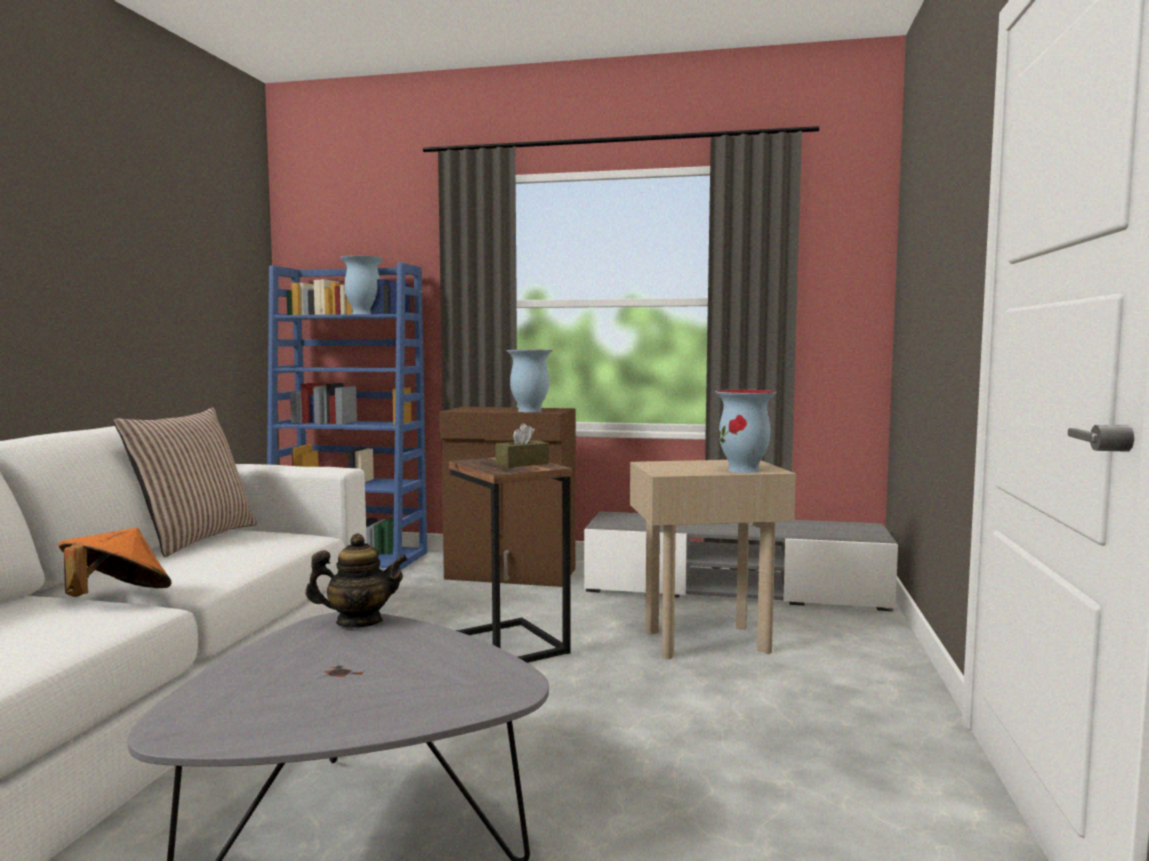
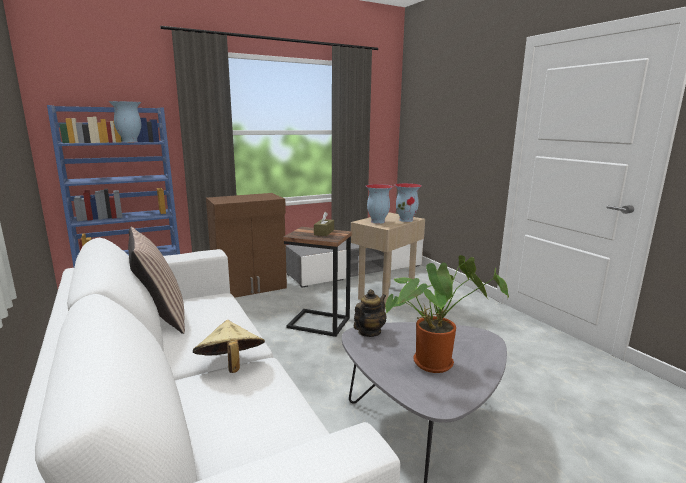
camera: 40 degrees left, 10 degrees up
(117, 599) = (230, 366): orange hat -> beige hat
(331, 686) = (436, 362): none -> potted plant
(529, 411) = (262, 198): vase -> vase (377, 222)

